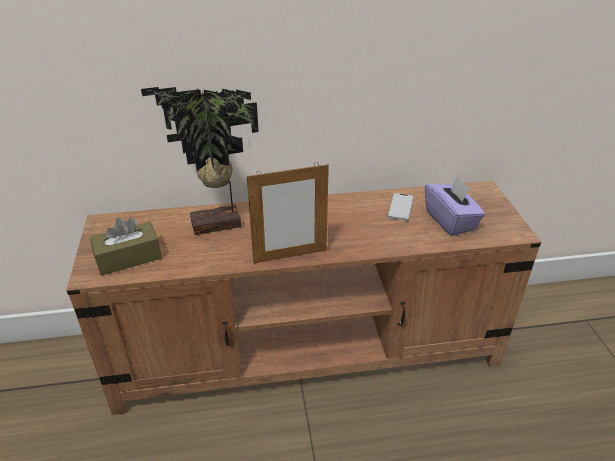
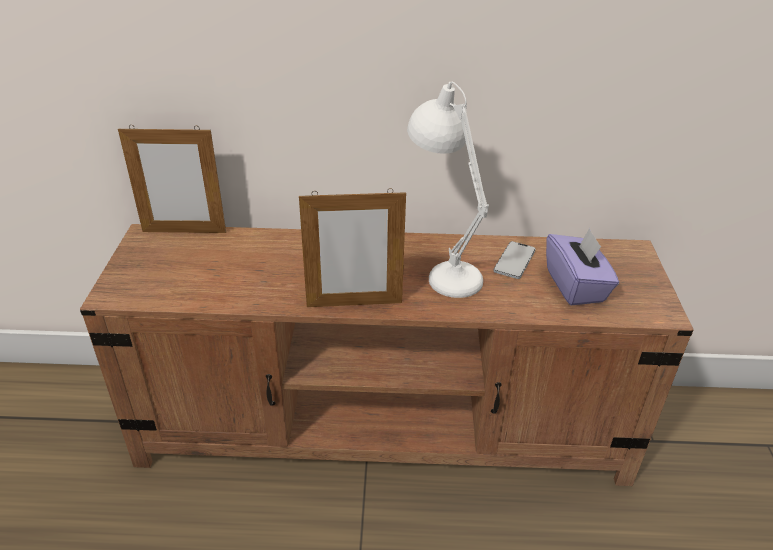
camera: 10 degrees right, 0 degrees up
(128, 258) = (161, 280): brown tissue box -> none
(134, 216) = (184, 232): none -> picture frame
(218, 226) = (278, 256): potted plant -> none
(349, 219) = (442, 268): none -> white table lamp

